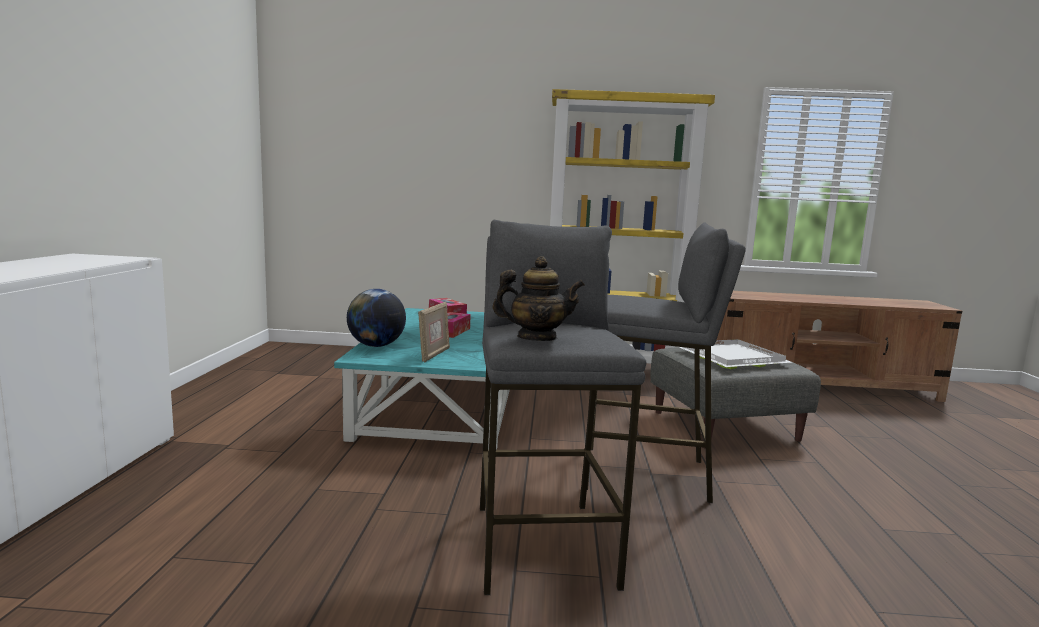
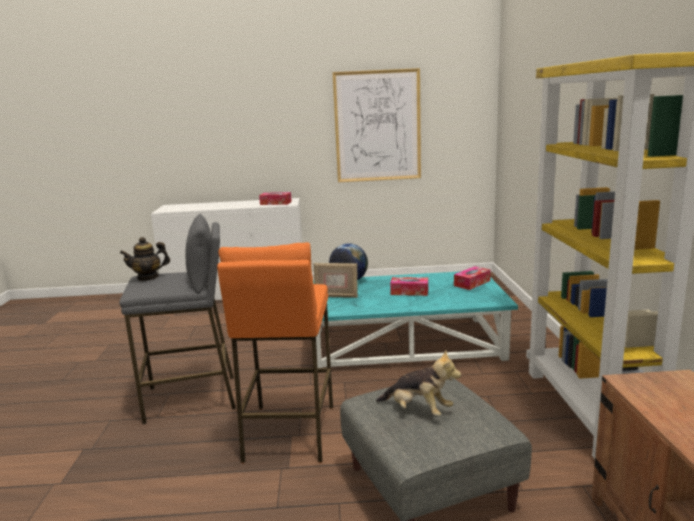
camera: 85 degrees right, 5 degrees up
(91, 260) = (275, 203): none -> tissue box
(166, 126) = (377, 126): none -> picture
(536, 338) = (148, 277): teapot -> teapot turned 75 degrees clockwise
(646, 474) = (288, 433): grey stool -> orange stool
(732, 358) = (418, 411): white tray -> plush toy

